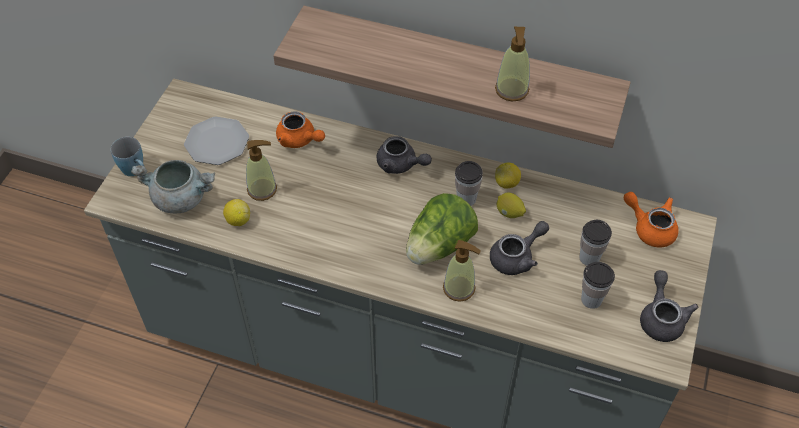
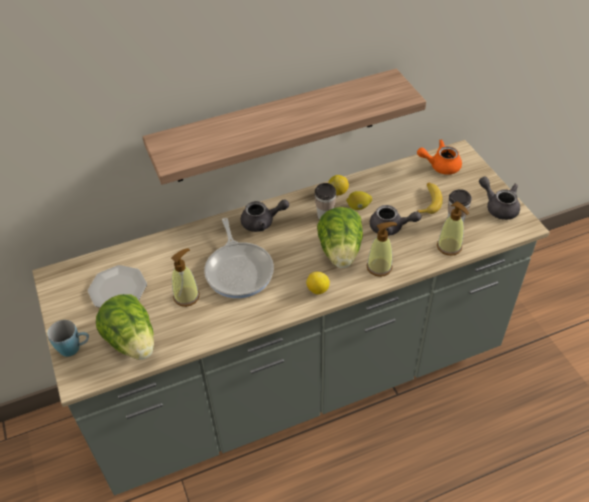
camera: 40 degrees left, 5 degrees down
(181, 198) = (133, 341): grey cooking pot -> lettuce
(238, 220) = (192, 326): lemon -> lemon (317, 290)
(299, 140) = (177, 250): orange teapot -> none
(330, 197) = (239, 270): none -> frying pan
(512, 90) = (339, 108): soap dispenser -> soap dispenser (449, 247)
(517, 257) = (391, 228): grey teapot -> grey teapot turned 90 degrees clockwise
(589, 258) = (428, 201): cup -> banana

